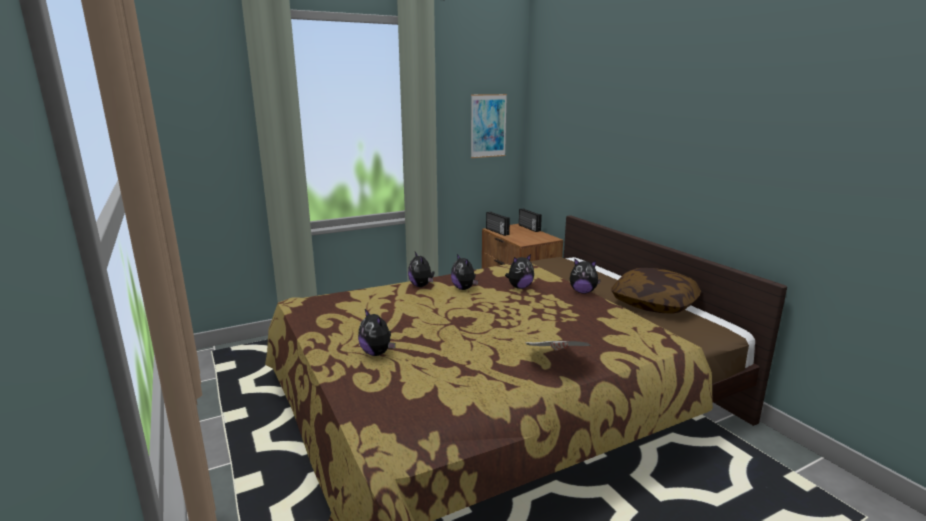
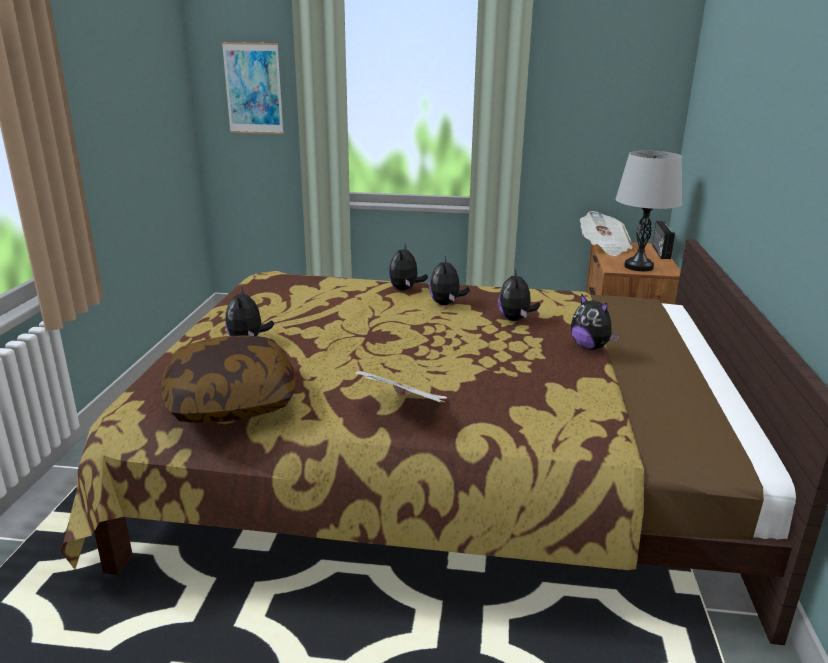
camera: 35 degrees right, 5 degrees up
(488, 126) = (621, 89): picture -> picture (253, 88)
(496, 231) = (604, 248): radio -> newspaper
(519, 287) = (515, 319): plush toy -> plush toy turned 90 degrees clockwise
(533, 239) = (638, 267): none -> grey table lamp
(654, 304) = (683, 393): pillow -> pillow (232, 401)

